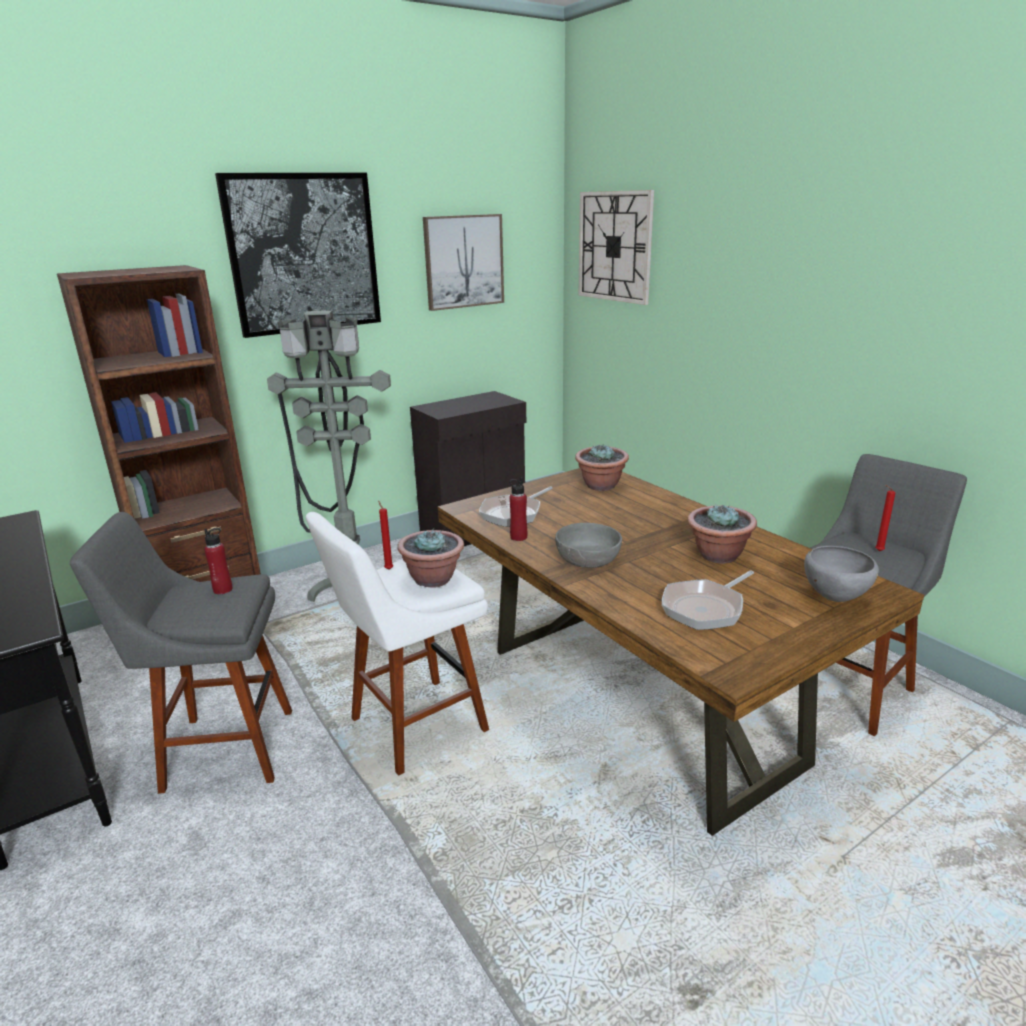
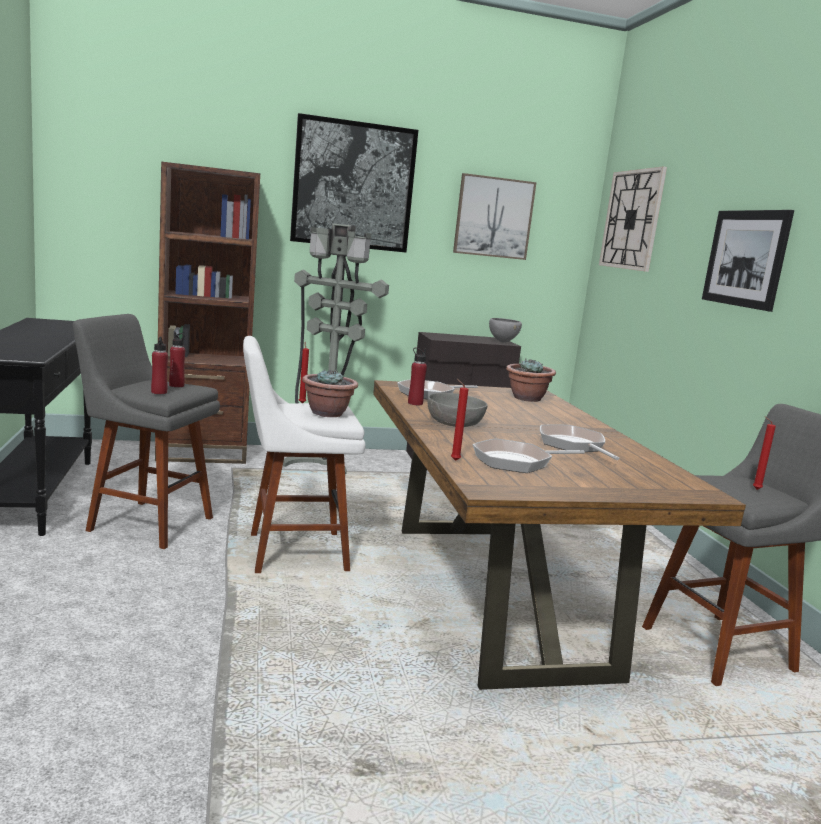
camera: 20 degrees right, 10 degrees down
(216, 612) = (159, 392): none -> red bottle
(655, 632) = (453, 460): none -> red candle
(718, 556) = (573, 446): potted plant -> frying pan
(777, 295) = (745, 258): none -> picture
(833, 599) = (646, 485): grey bowl -> grey bowl (502, 342)

